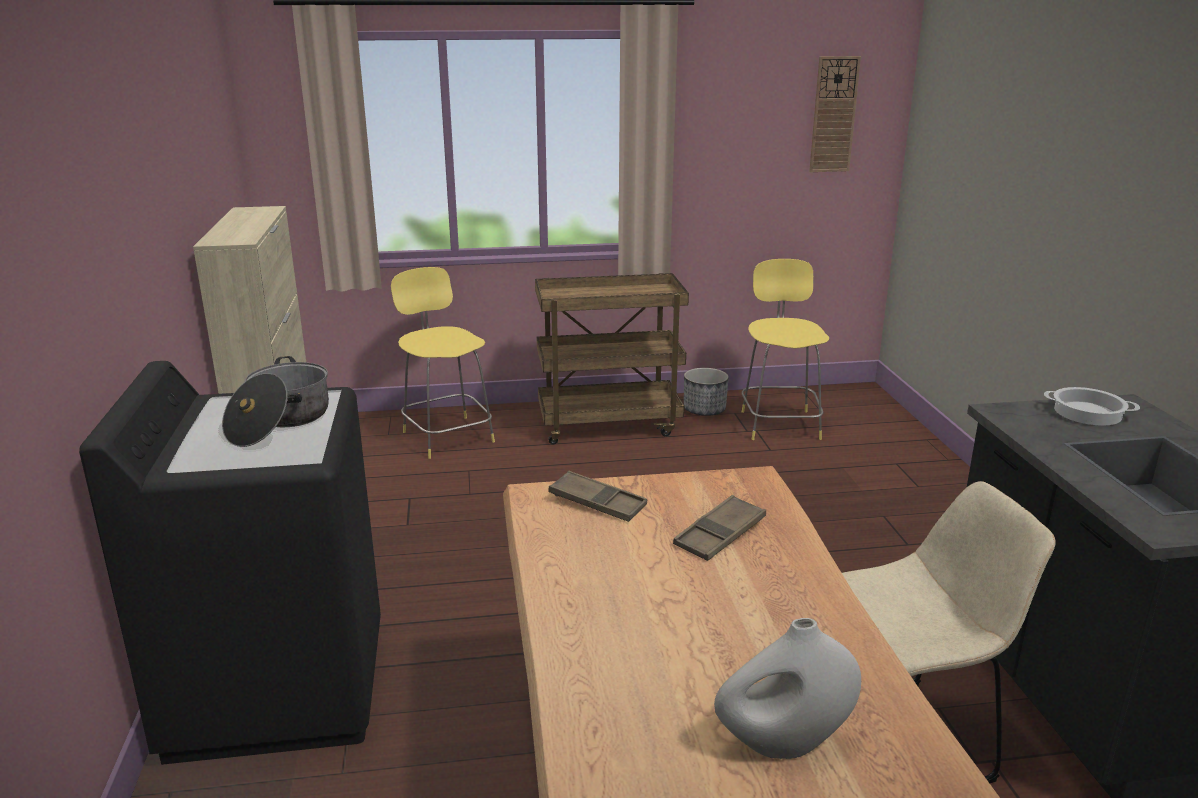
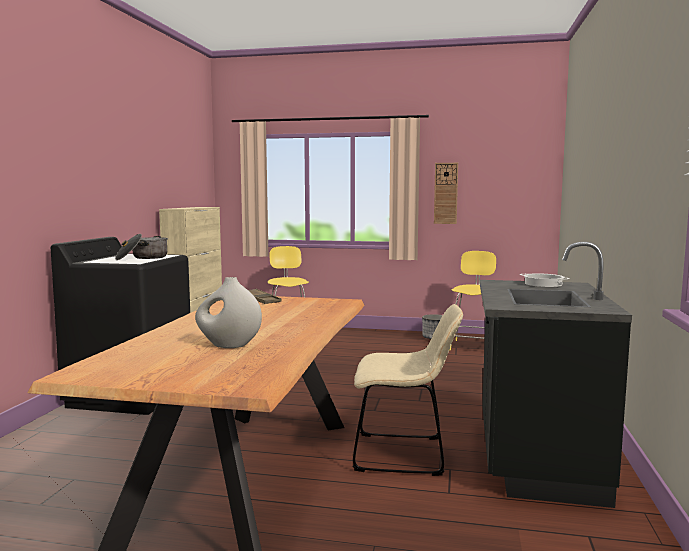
camera: 20 degrees right, 15 degrees down
(609, 424) = (376, 338): brown cart -> none
(720, 534) = (300, 309): brown tray -> none
(833, 115) = (514, 175): wall clock -> wall clock (445, 193)

